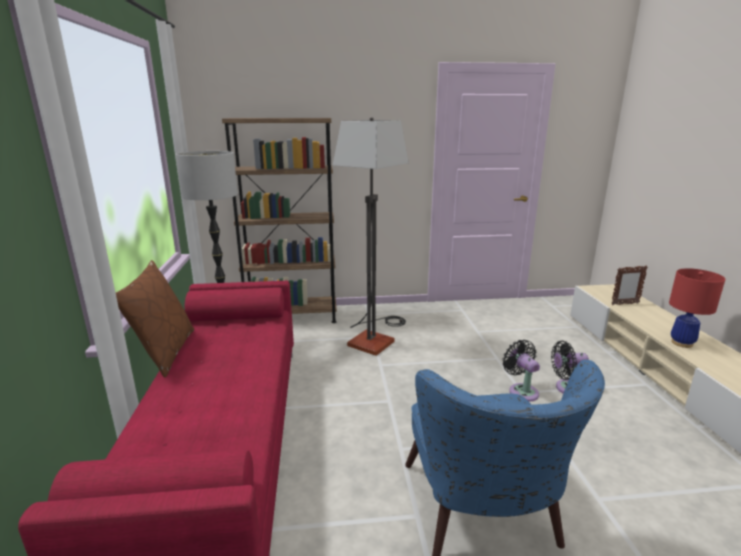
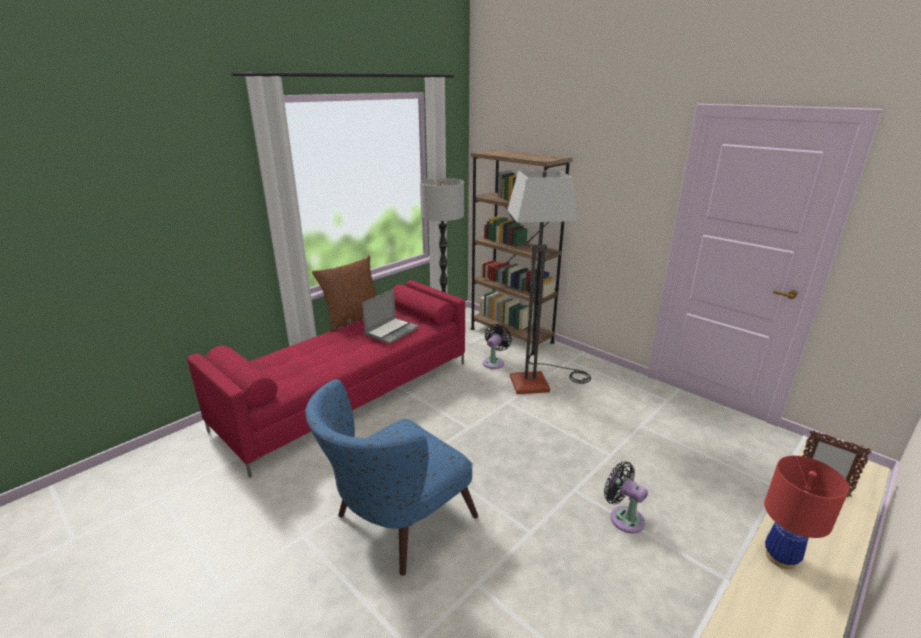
camera: 50 degrees right, 5 degrees up
(243, 341) = (391, 331): none -> laptop
(521, 391) = (576, 489): black fan -> black fan (494, 362)

